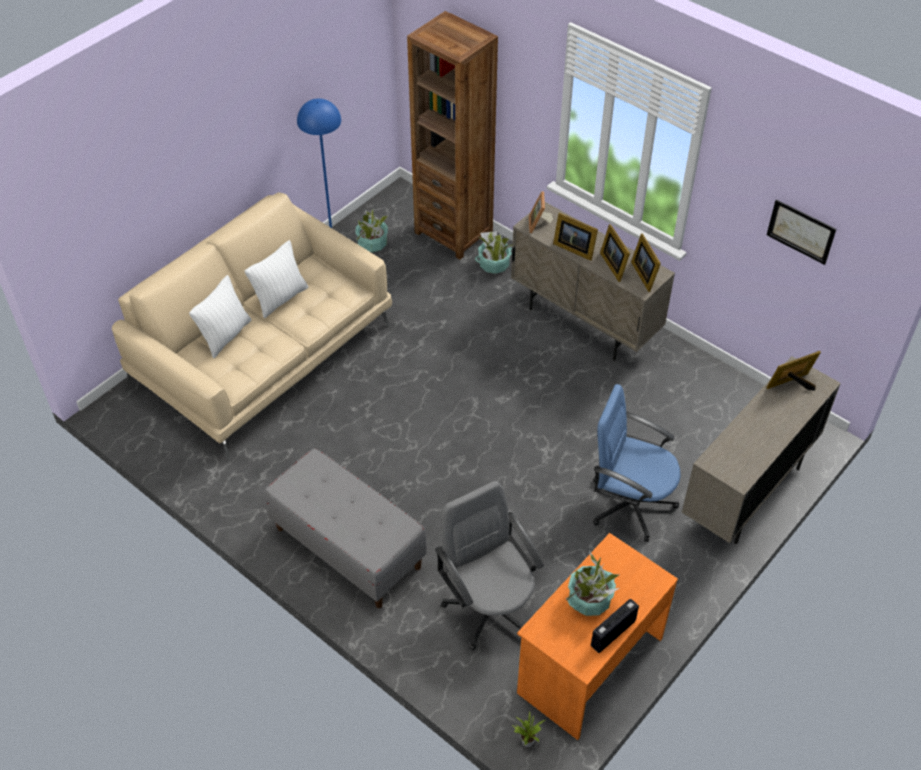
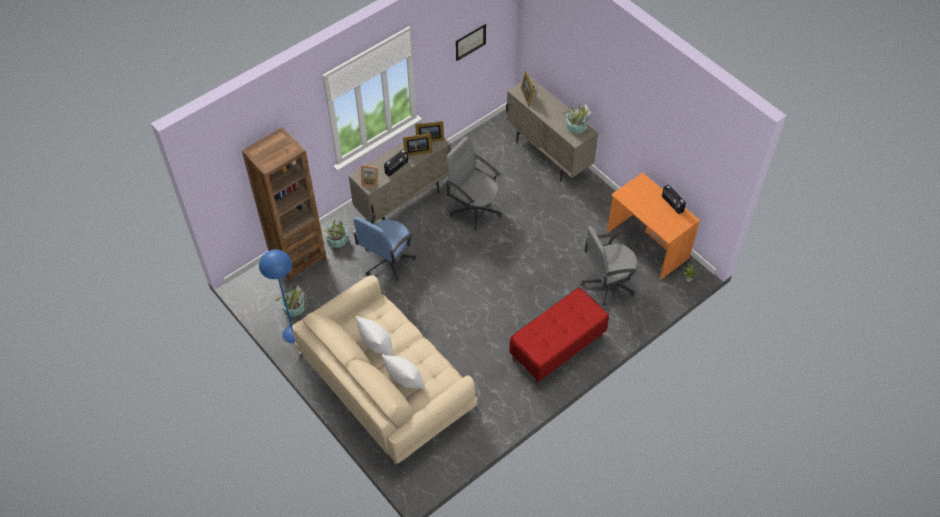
camera: 80 degrees left, 5 degrees up
(347, 548) = (557, 348): grey bench -> red bench
(573, 248) = (397, 168): picture frame -> radio
(590, 599) = (651, 210): potted plant -> potted plant (576, 127)
(596, 408) = (474, 209): none -> grey office chair
(629, 503) = (547, 207): blue office chair -> blue office chair (387, 261)

